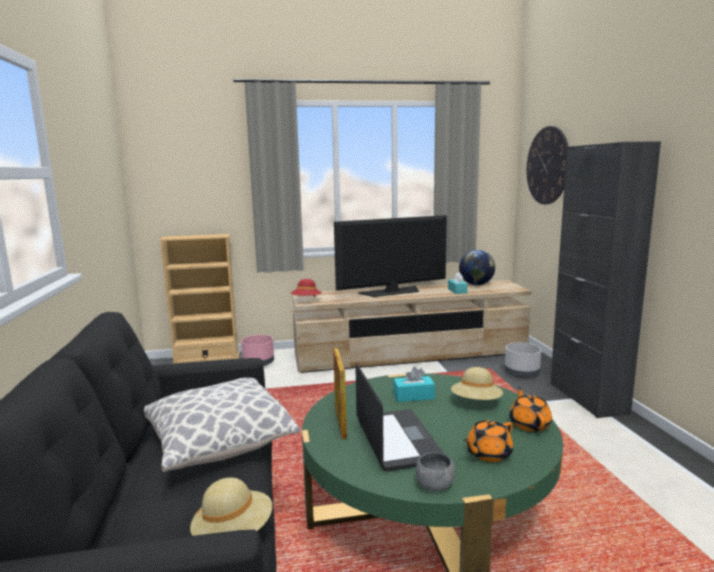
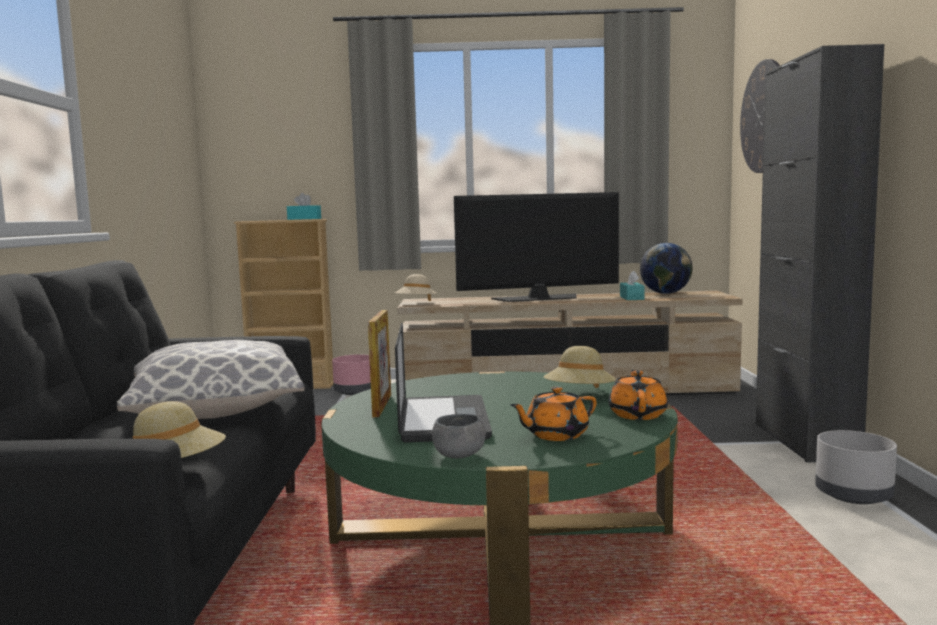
camera: 10 degrees right, 5 degrees down
(306, 300) = (416, 304): red hat -> beige hat
(413, 396) = (498, 388): turquoise tissue box -> turquoise tissue box (304, 219)
(522, 373) = (719, 413): grey planter -> grey planter (854, 495)

